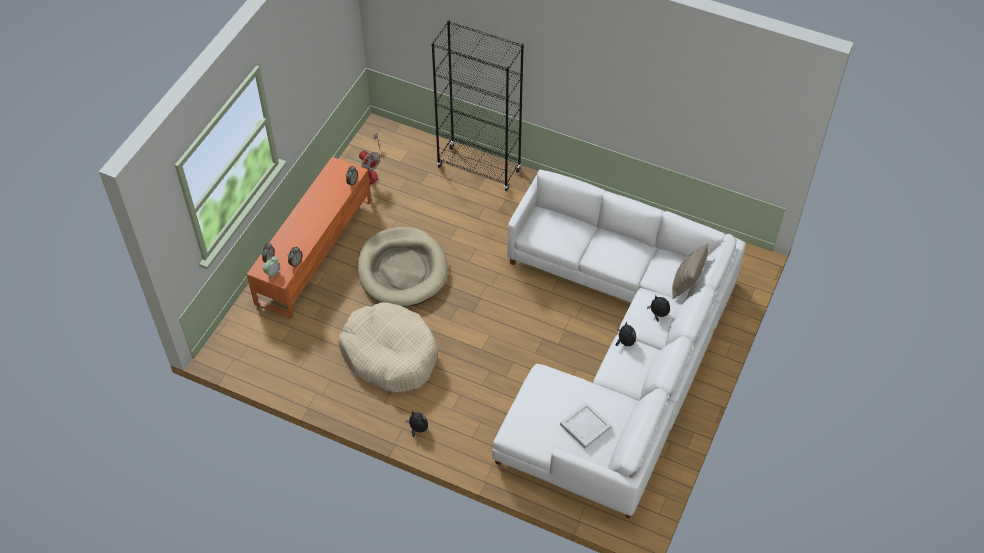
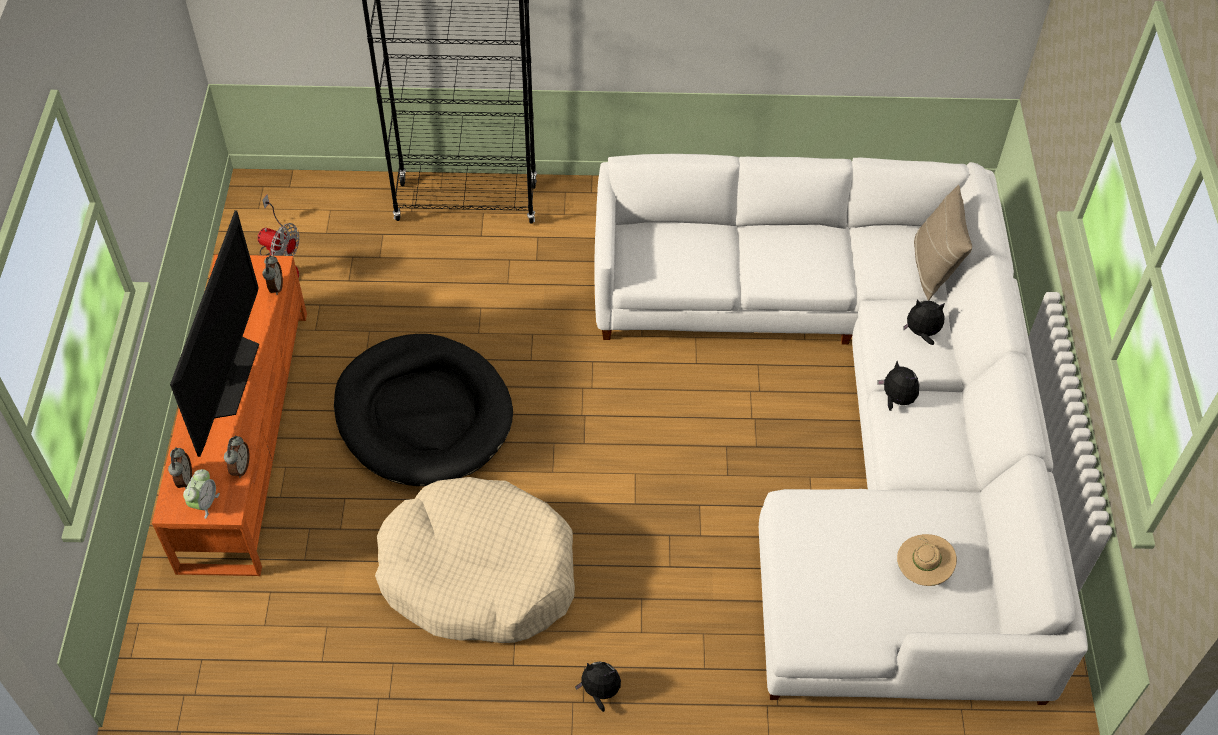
camera: 25 degrees left, 0 degrees up
(310, 218) = (229, 376): none -> television
(402, 270) = (423, 414): beige dog bed -> black dog bed
(585, 425) = (922, 570): white tray -> beige hat

